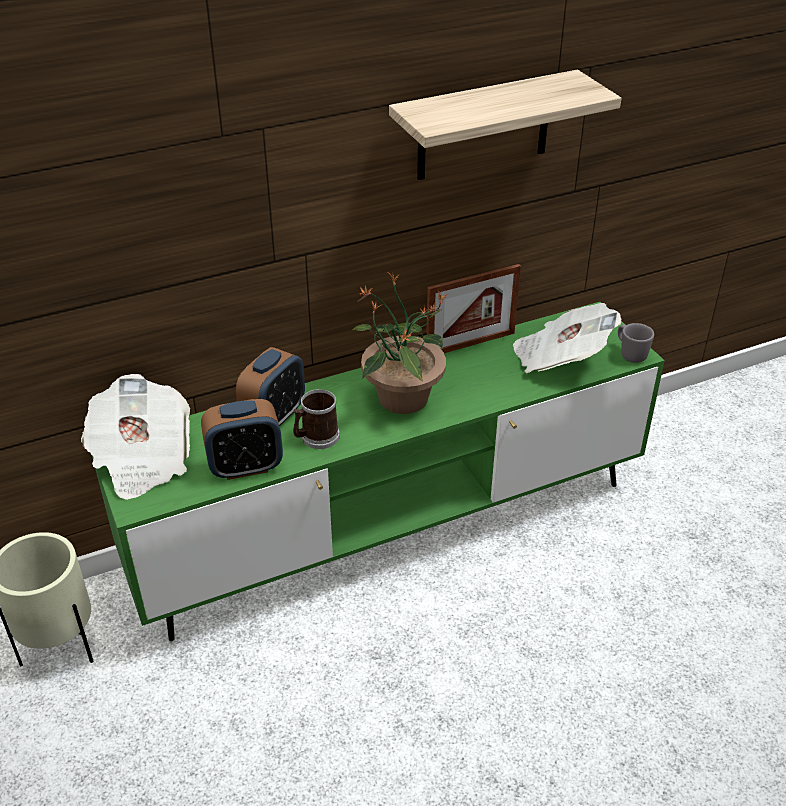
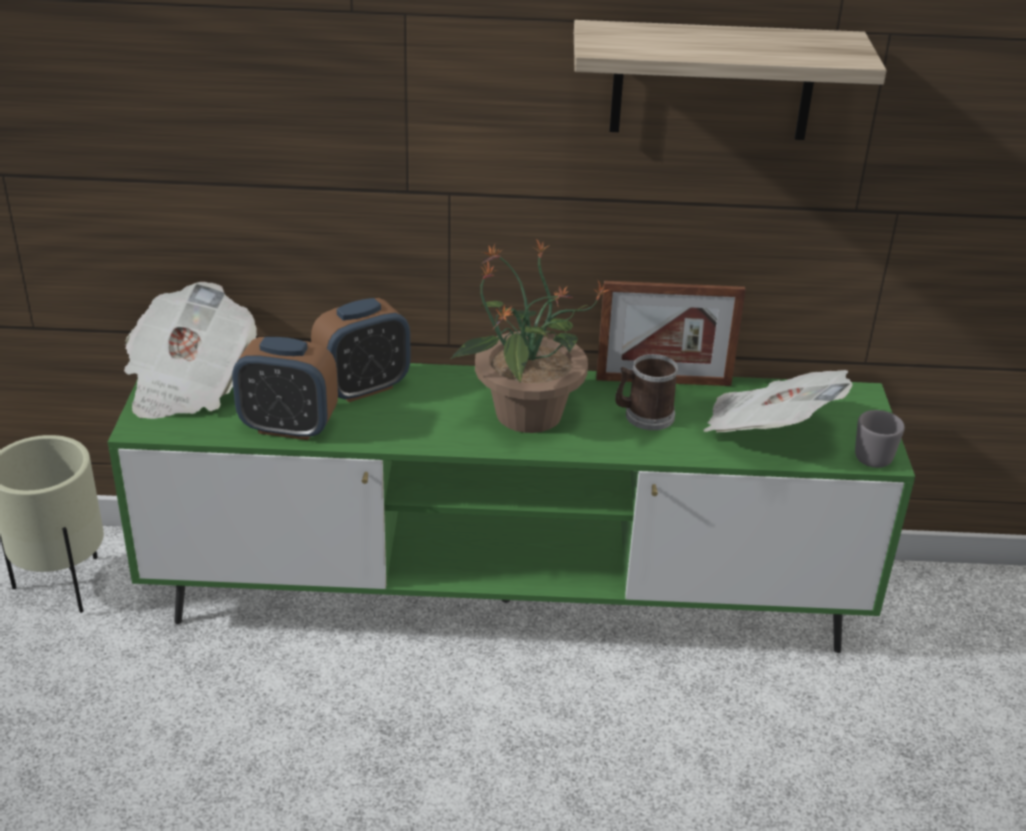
camera: 25 degrees right, 5 degrees down
(316, 437) = (391, 423): mug -> mug (644, 416)

